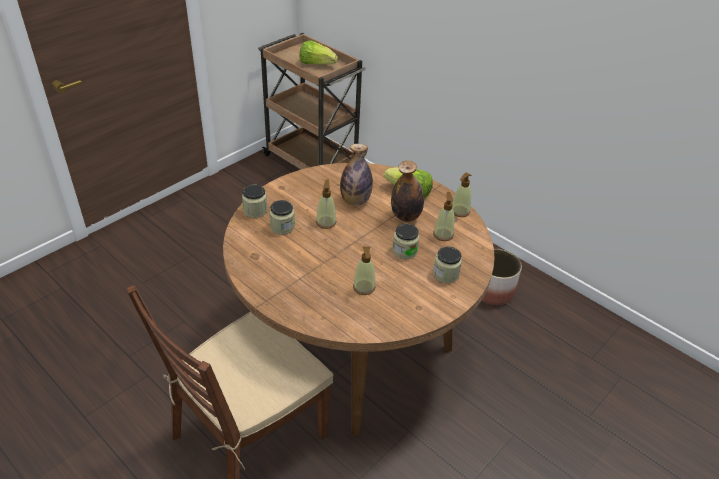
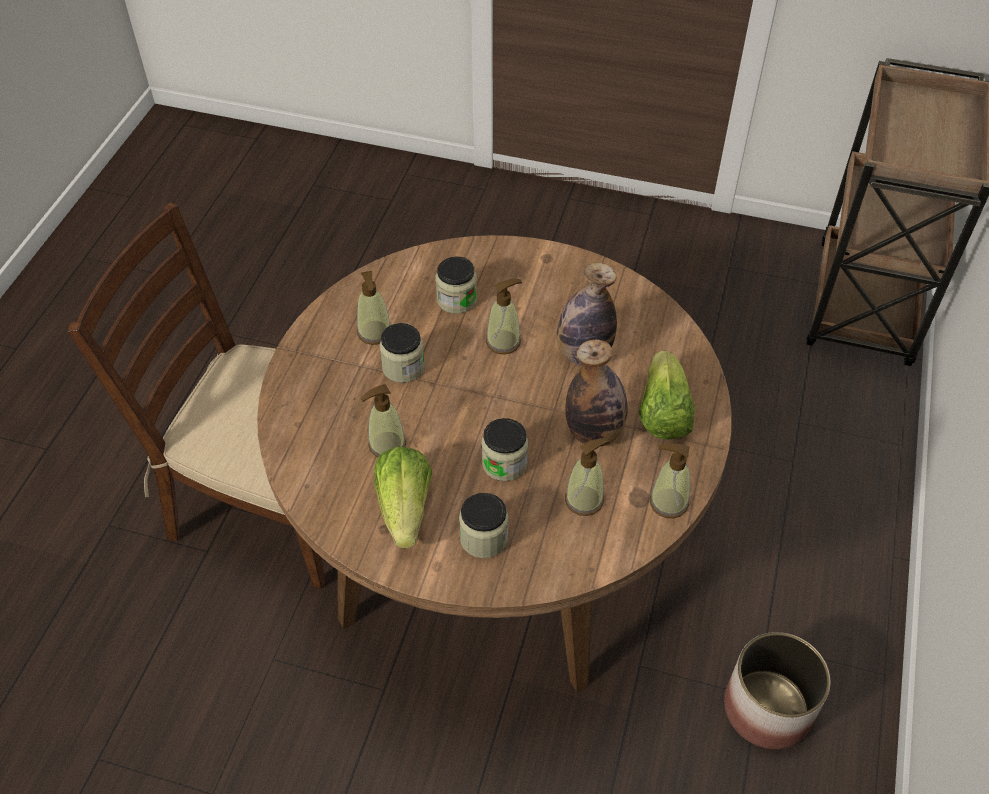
camera: 65 degrees right, 10 degrees up
(255, 210) = (471, 256): jar -> jar (403, 367)
(279, 265) = (374, 333): none -> soap dispenser
(316, 64) = (926, 143): lettuce -> lettuce (405, 508)

